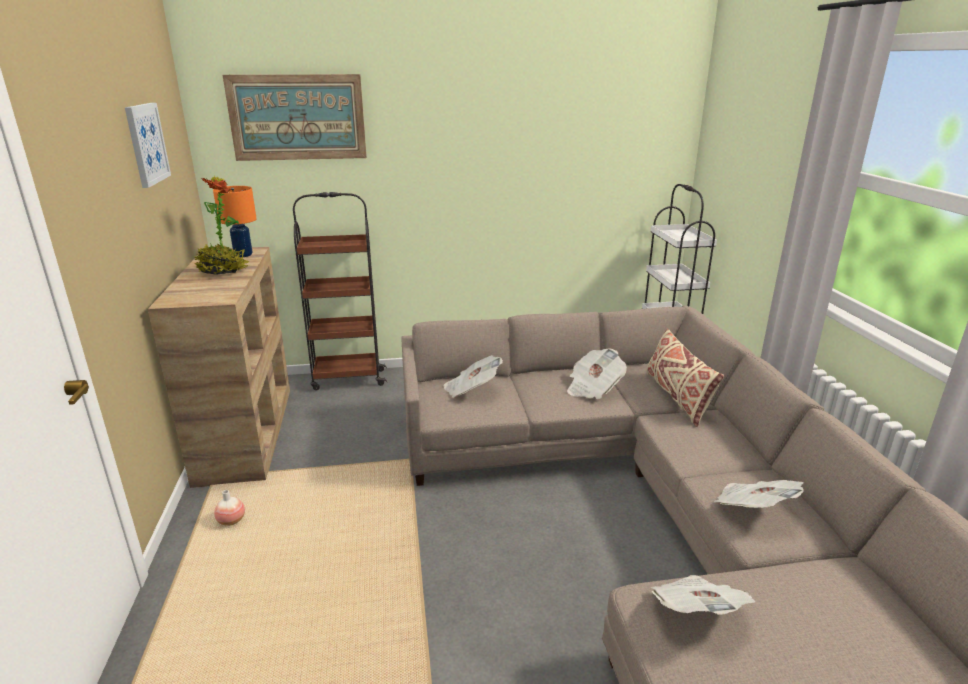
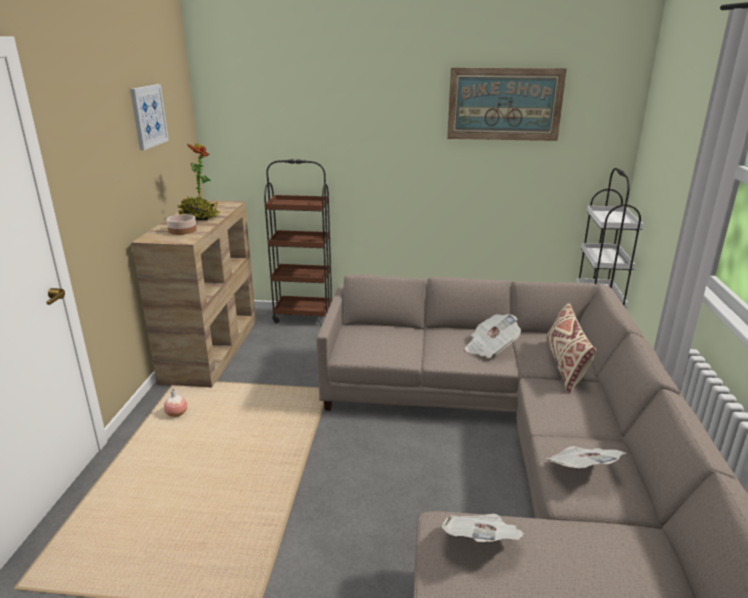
camera: 15 degrees right, 0 degrees up
(210, 288) = (183, 230): none -> bowl
(244, 255) = (222, 207): orange table lamp -> none
(297, 117) = (276, 97): picture -> picture (504, 104)
(471, 390) = (383, 336): newspaper -> none

